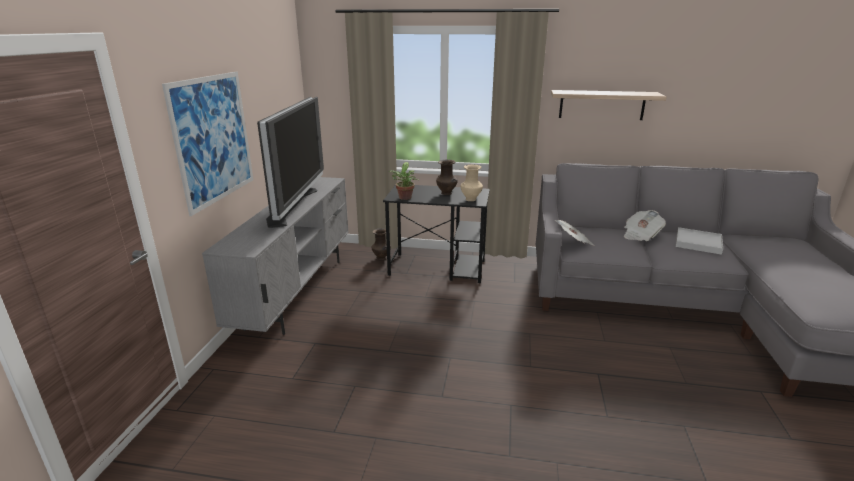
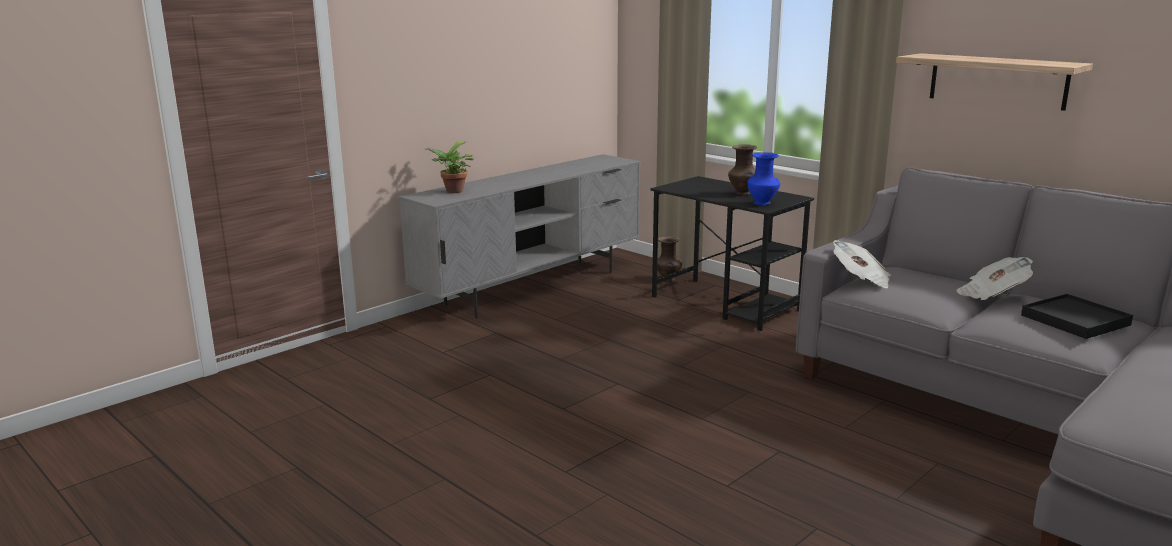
camera: 35 degrees right, 5 degrees down
(213, 139) = (443, 80): picture -> none
(294, 206) = (538, 176): television -> none
(404, 198) = (679, 190): potted plant -> potted plant (452, 191)
(471, 199) = (762, 203): beige vase -> blue vase
(698, 243) = (1075, 320): white tray -> black tray

